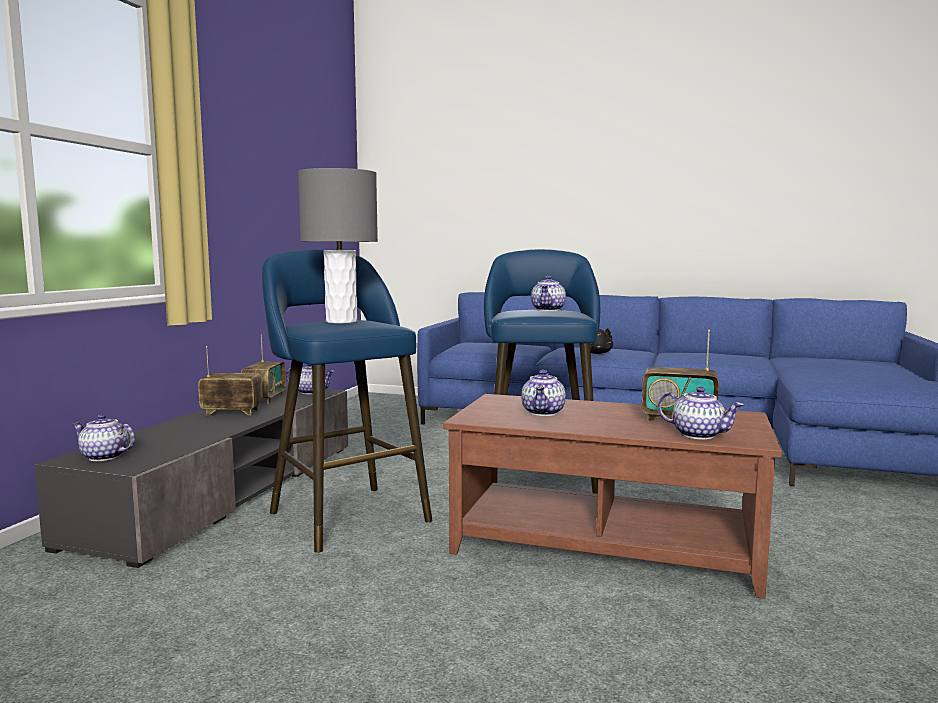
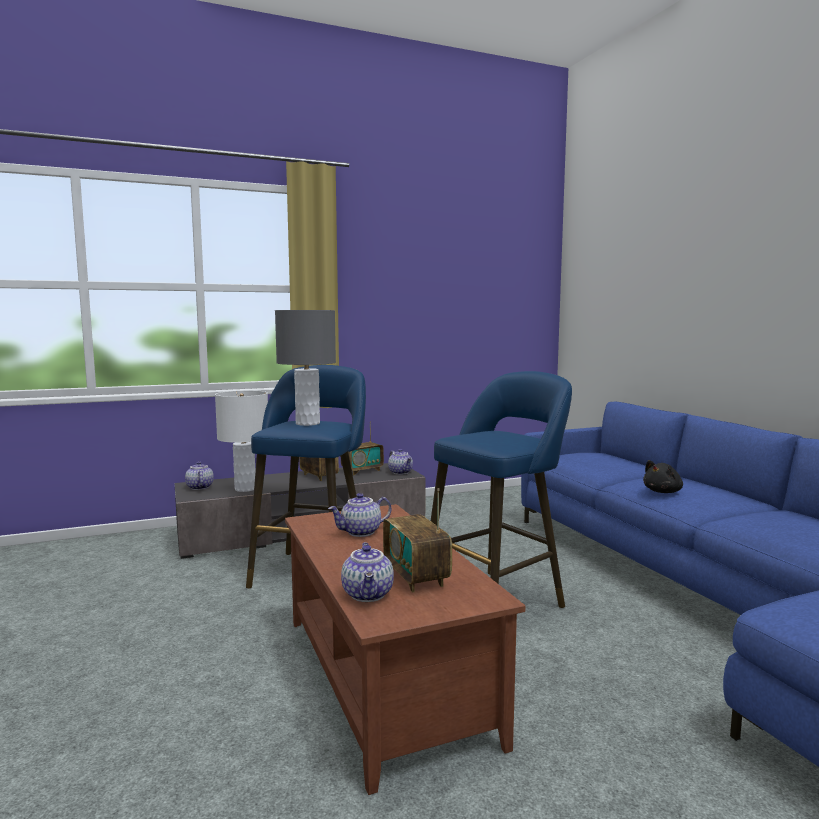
camera: 50 degrees right, 0 degrees up
(182, 442) = (245, 489): none -> white table lamp
(549, 310) = (505, 436): teapot -> none

